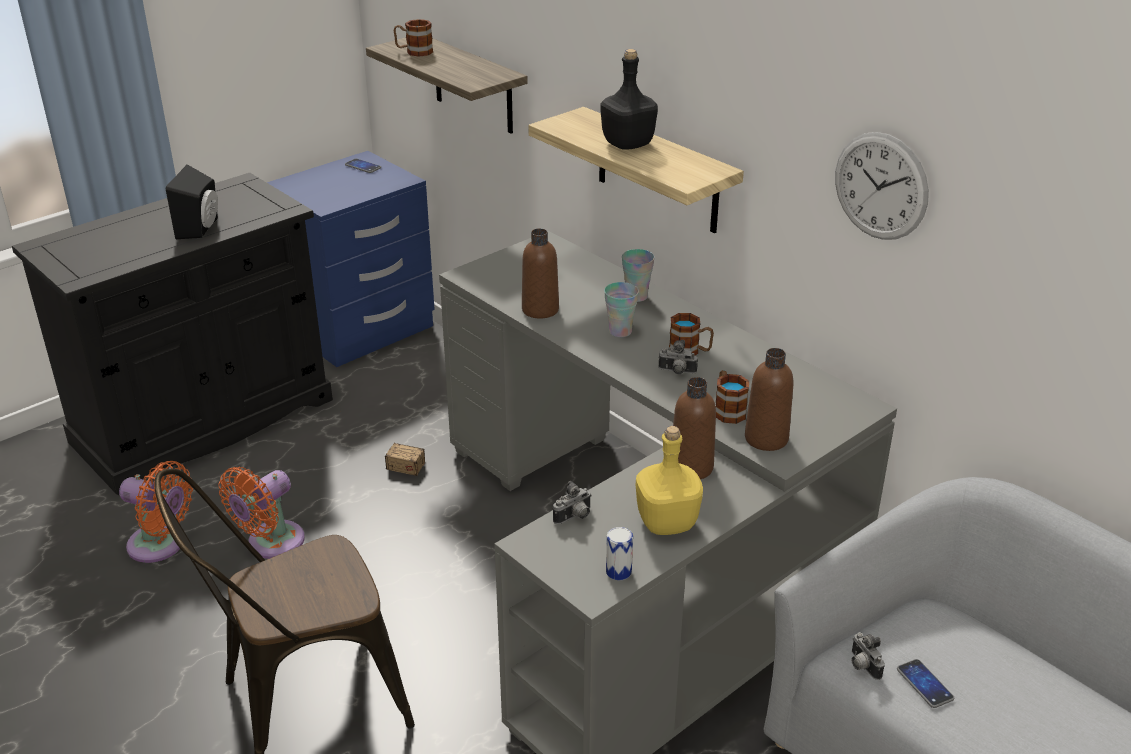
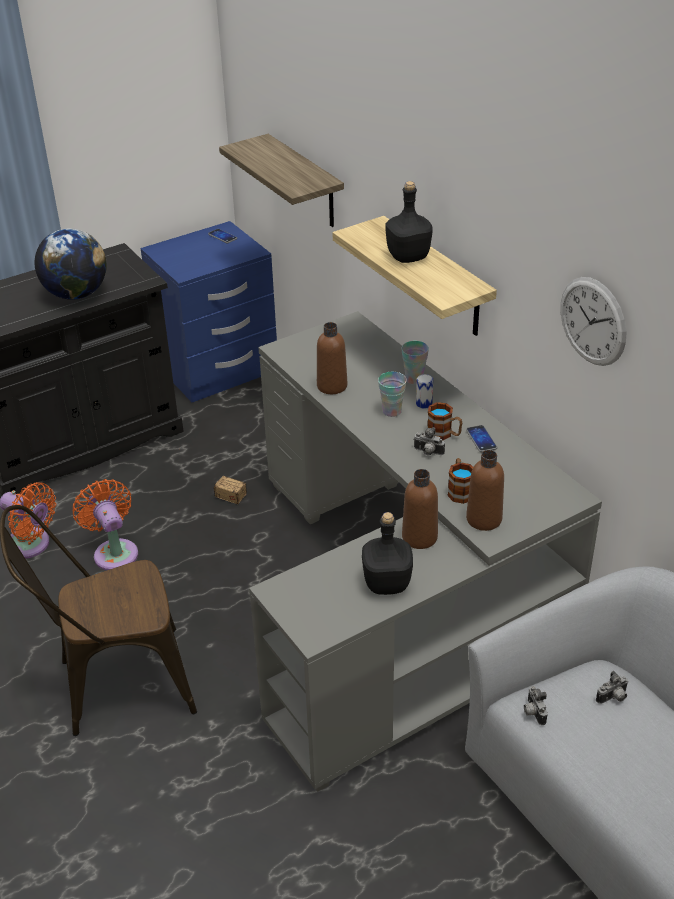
camera: 10 degrees right, 5 degrees up
(201, 228) = (76, 294): black speaker -> globe
(271, 544) = (114, 552): orange fan -> orange fan turned 105 degrees clockwise
(414, 52) = (257, 153): mug -> none
(574, 517) = (316, 572): camera -> camera (613, 698)
(618, 571) = (338, 621): can -> can (424, 404)
(665, 523) = (386, 584): yellow bottle -> black bottle
(924, 684) = (579, 733): phone -> phone (481, 439)

